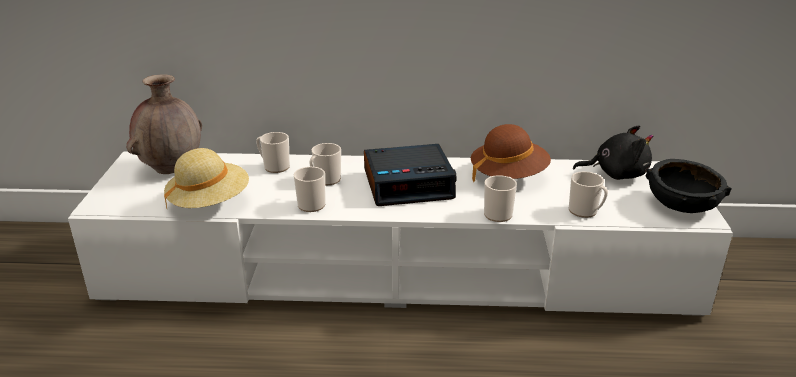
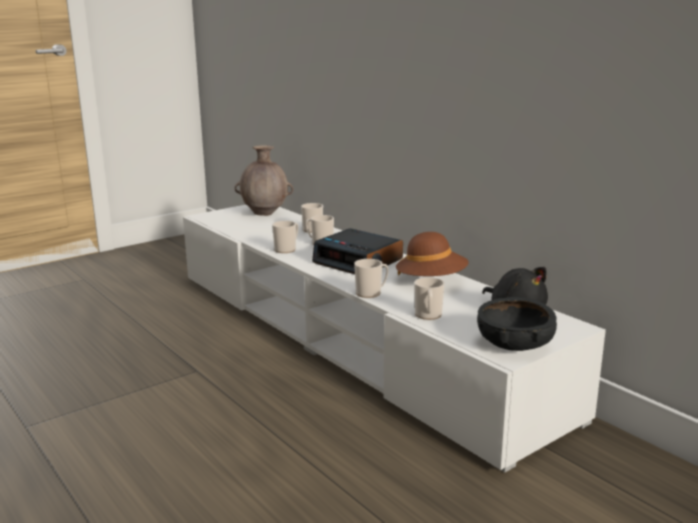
camera: 50 degrees right, 10 degrees down
(209, 202) = (245, 231): beige hat -> none

